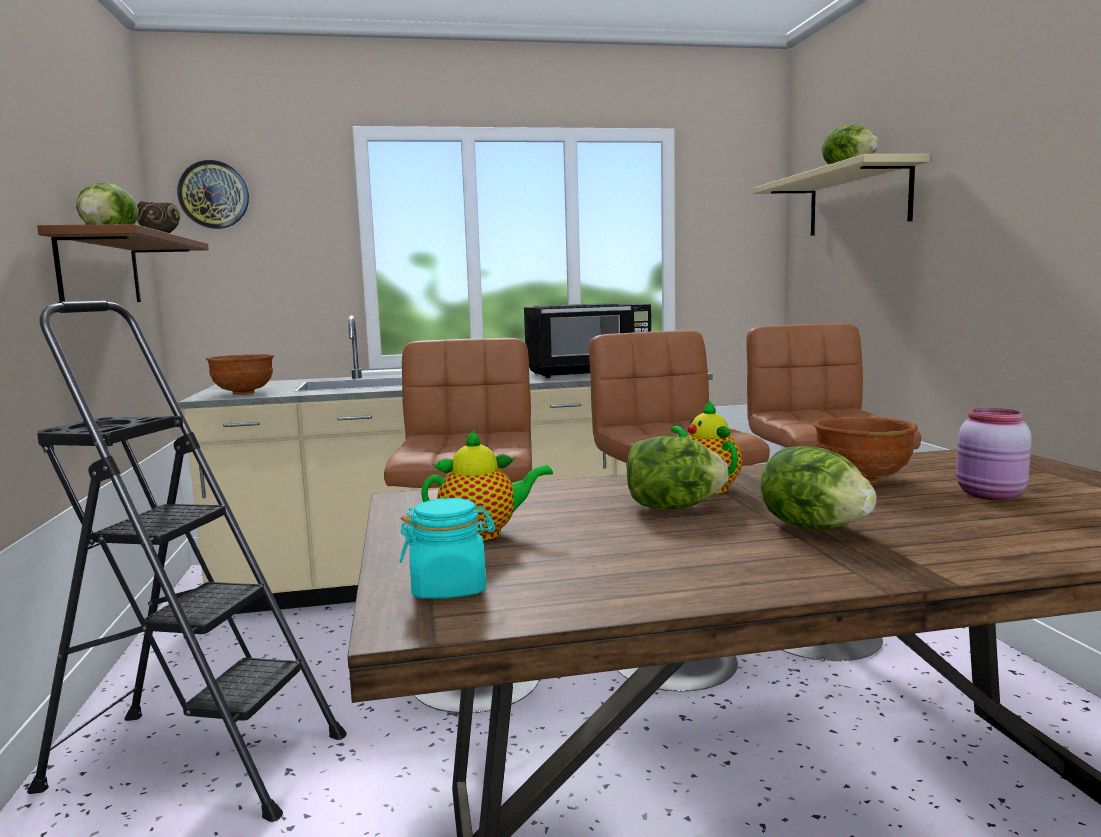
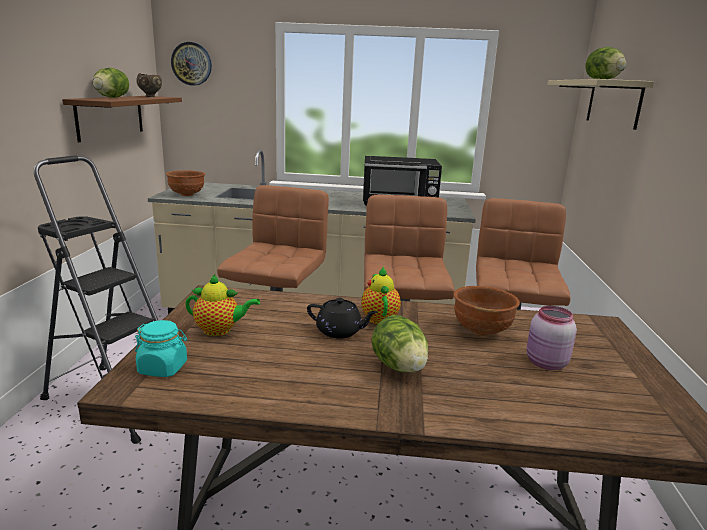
camera: 15 degrees right, 10 degrees up
(673, 508) = (340, 332): lettuce -> black teapot

